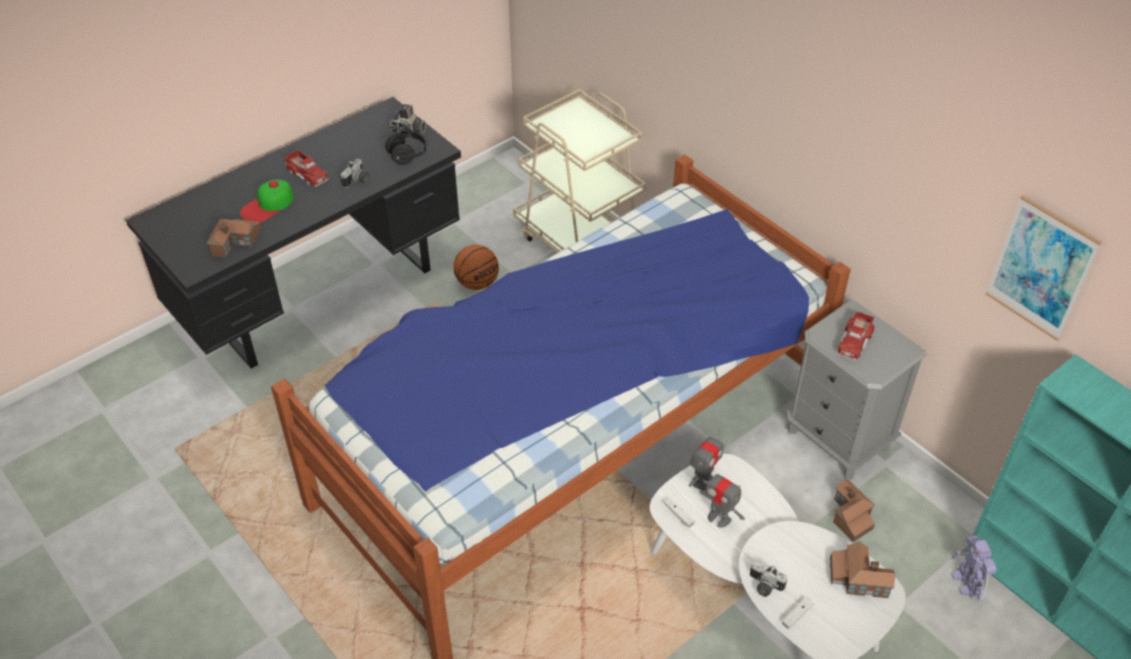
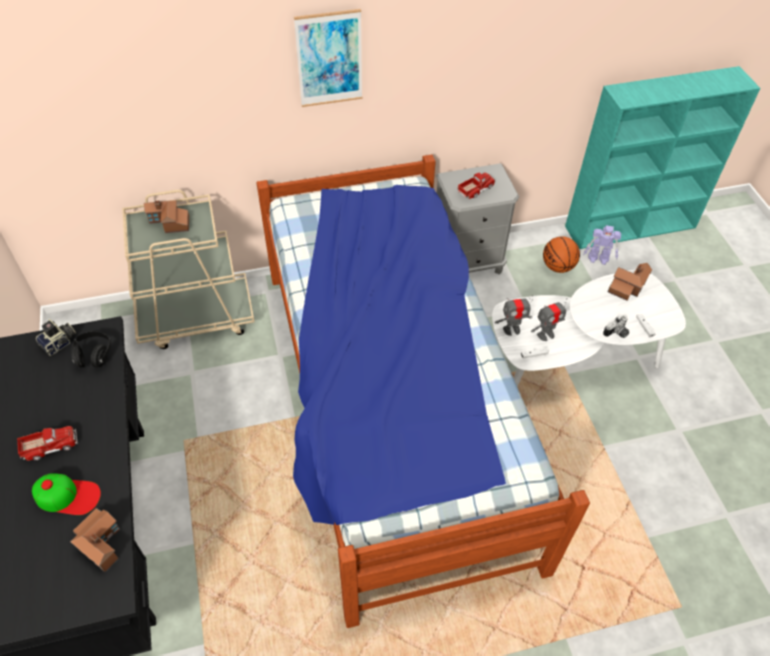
camera: 65 degrees left, 5 degrees up
(267, 205) = (67, 496): cap -> cap turned 60 degrees counterclockwise
(357, 181) = (96, 407): camera -> none
(477, 283) = (185, 402): basketball -> basketball (558, 266)
(703, 481) = (511, 329): toy robot -> toy robot turned 105 degrees clockwise
(849, 516) = (529, 286): toy house -> toy house (169, 222)
(854, 341) = (475, 189): toy truck -> toy truck turned 90 degrees counterclockwise
(1041, 268) = (570, 51): picture -> picture (329, 59)

